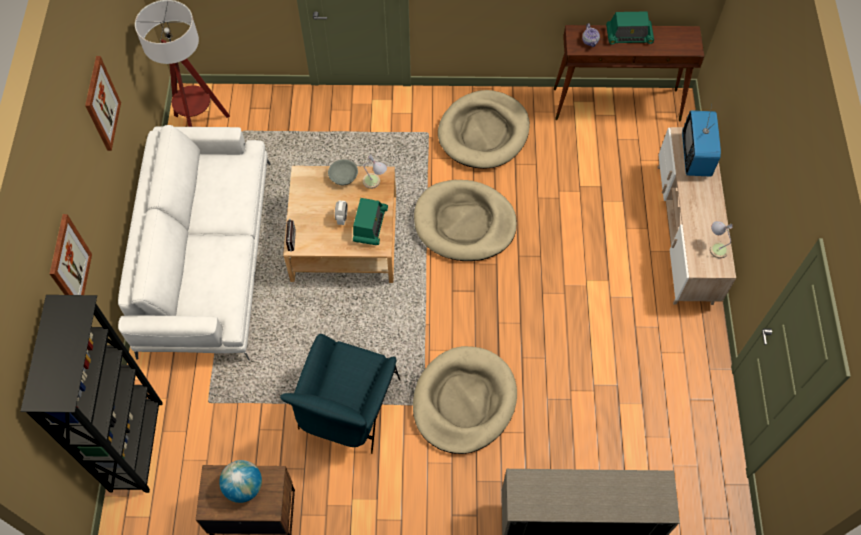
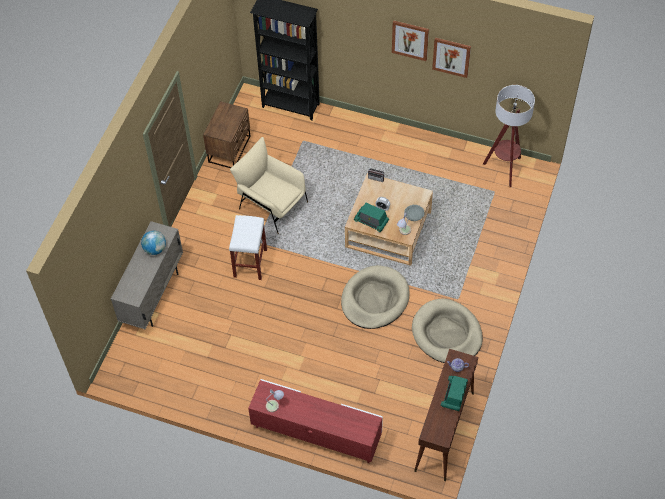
camera: 110 degrees right, 5 degrees down
(69, 263) = (349, 33): picture -> picture (410, 40)
(206, 256) = (401, 156): white sofa -> none
(244, 487) = (227, 123): globe -> globe (155, 249)
(348, 407) = (271, 204): blue armchair -> beige armchair
(464, 401) = (250, 262): beige dog bed -> white stool
(684, 233) = (316, 432): beige tv stand -> red tv stand
(696, 156) = (351, 424): television -> none

